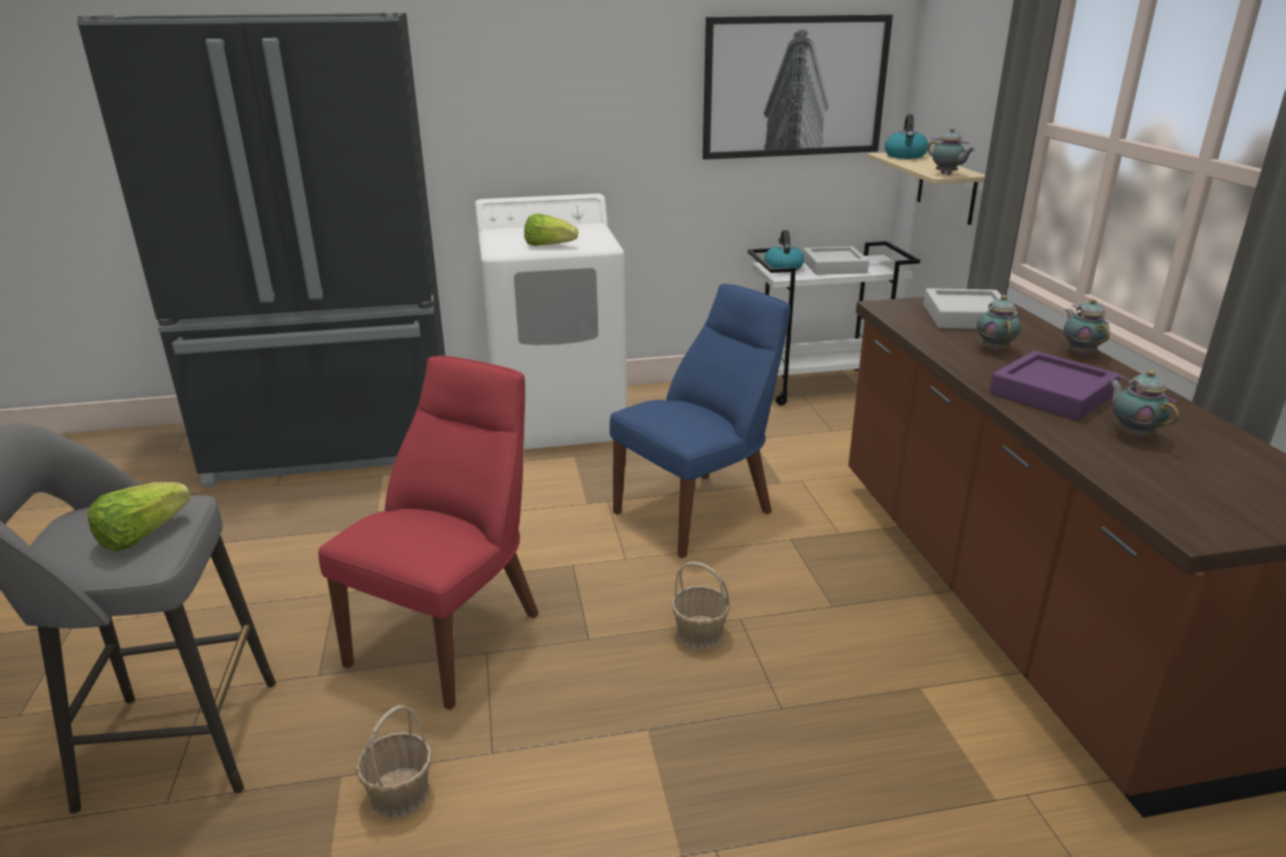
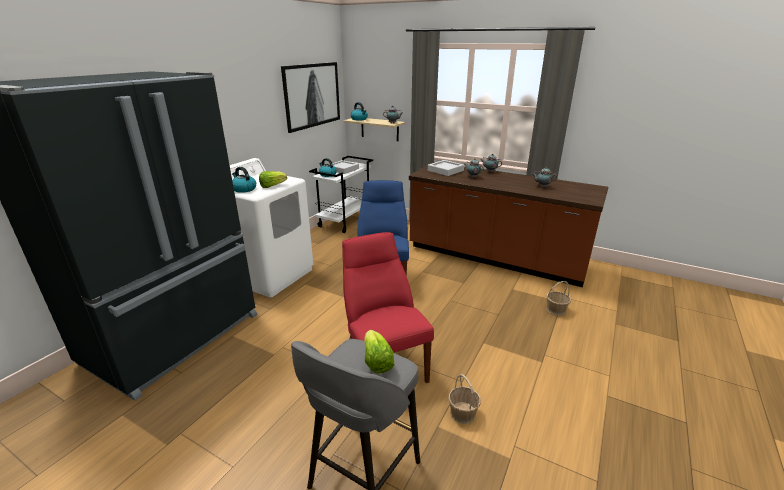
camera: 50 degrees left, 0 degrees up
(506, 239) = (244, 189): none -> kettle
(700, 634) = (449, 311): basket -> basket (556, 310)
(1052, 394) = (509, 183): purple tray -> none

